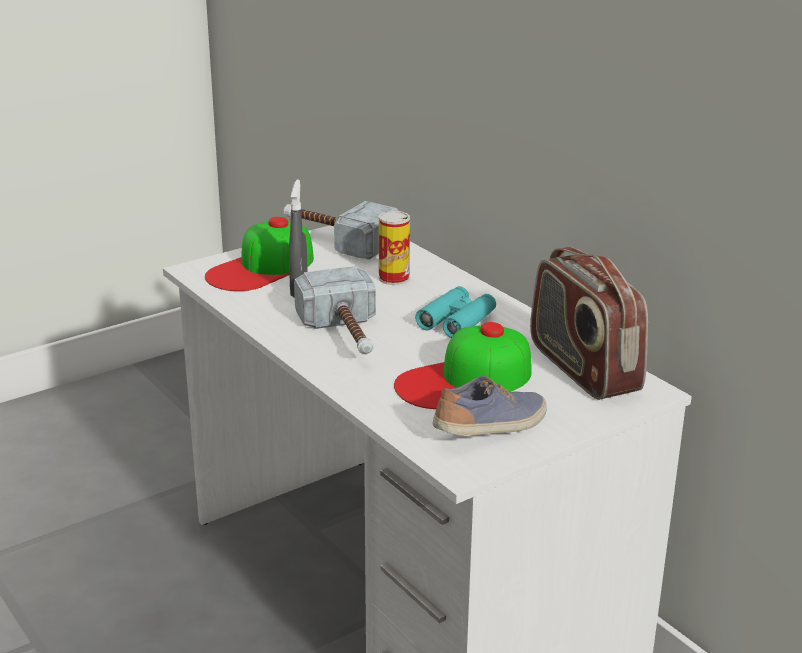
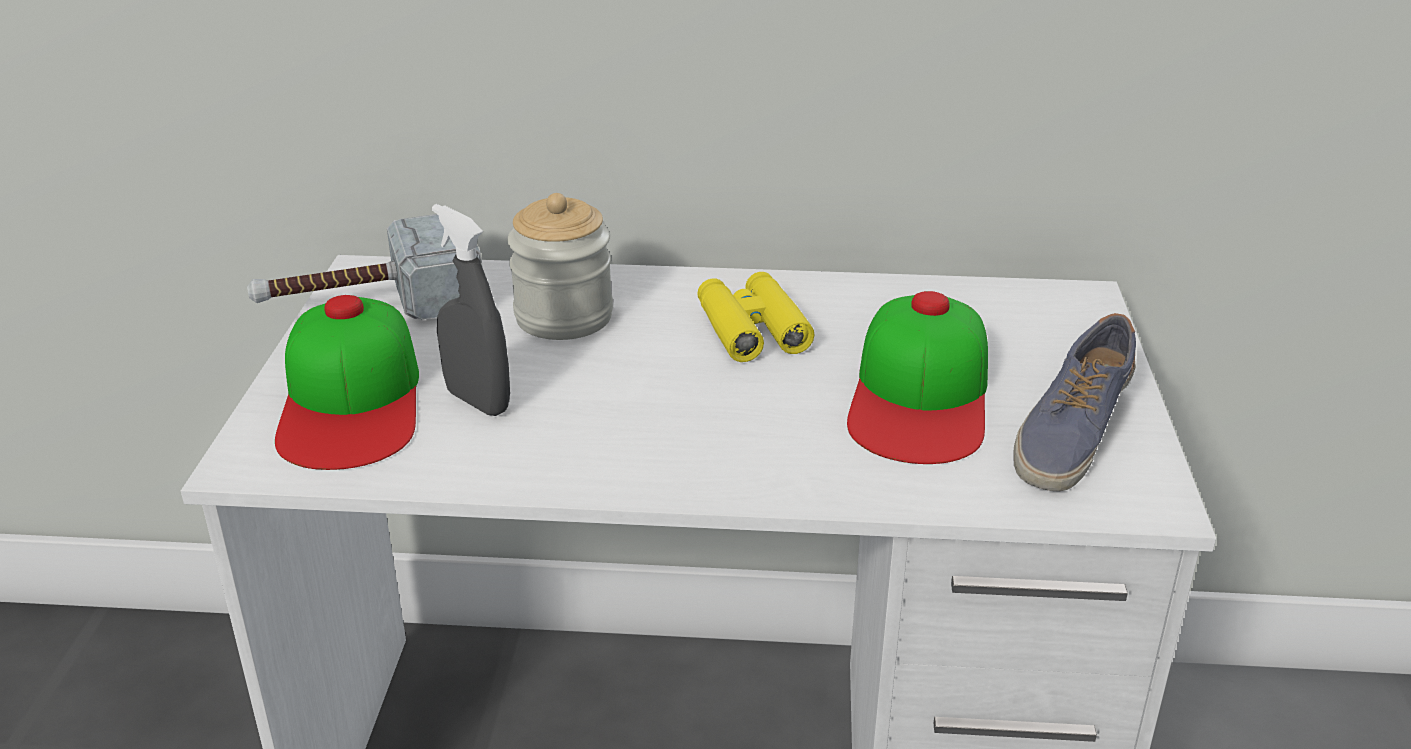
camera: 50 degrees left, 5 degrees up
(346, 336) = (678, 426): hammer -> none
(394, 278) = (564, 317): can -> jar
(456, 320) = (752, 329): turquoise binoculars -> yellow binoculars
(492, 428) = (1070, 434): shoe -> shoe turned 150 degrees counterclockwise
(582, 368) = (983, 310): radio -> none

